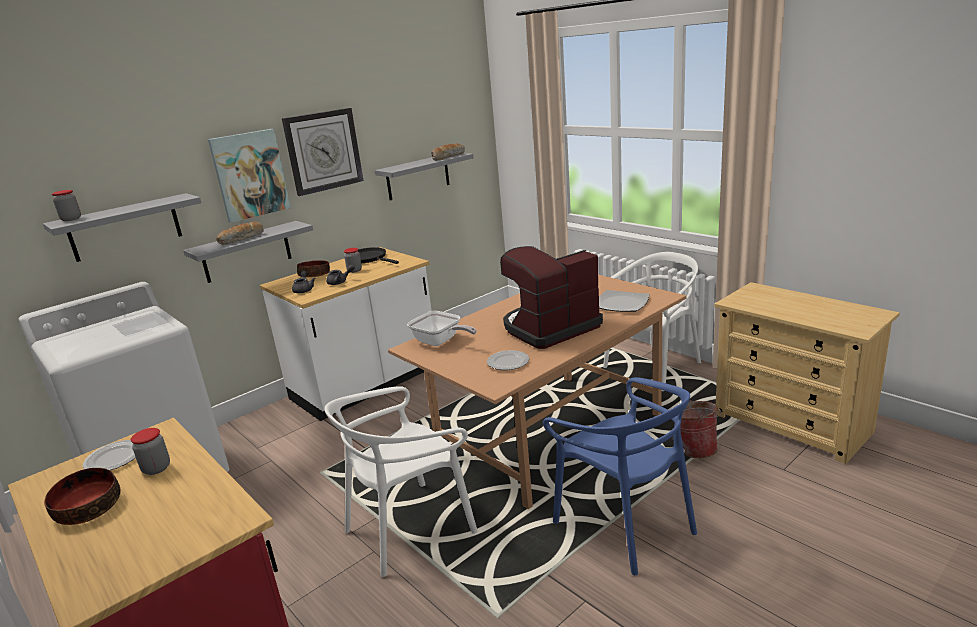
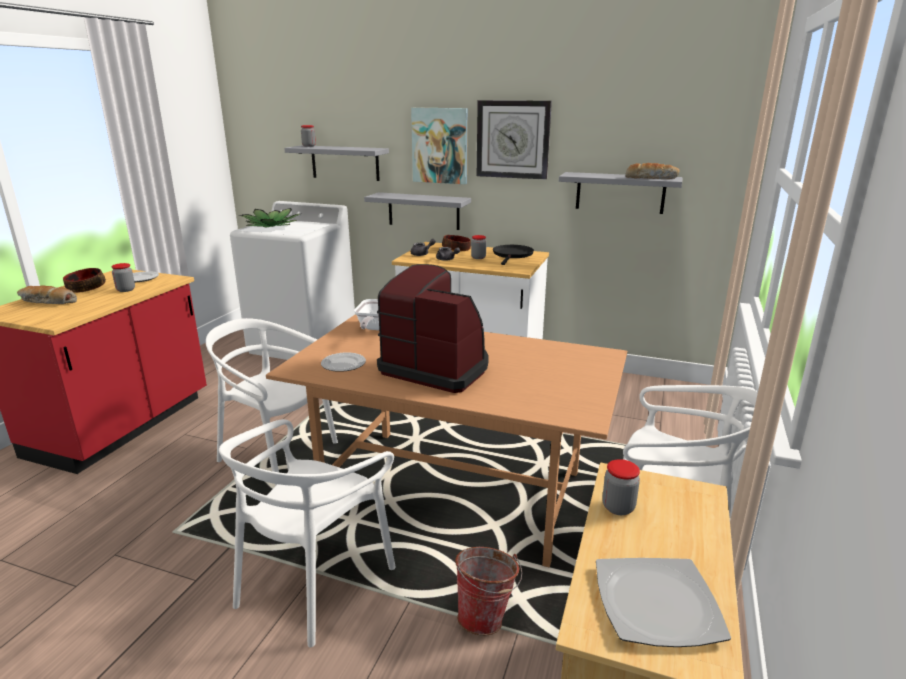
camera: 60 degrees right, 0 degrees up
(82, 341) = (271, 226): none -> potted plant
(242, 239) = (409, 197): bread -> bread (47, 302)
(621, 303) = (536, 394): plate -> plate (657, 603)
(625, 524) = (314, 583): blue chair -> white chair
(762, 307) = (618, 507): none -> jar

